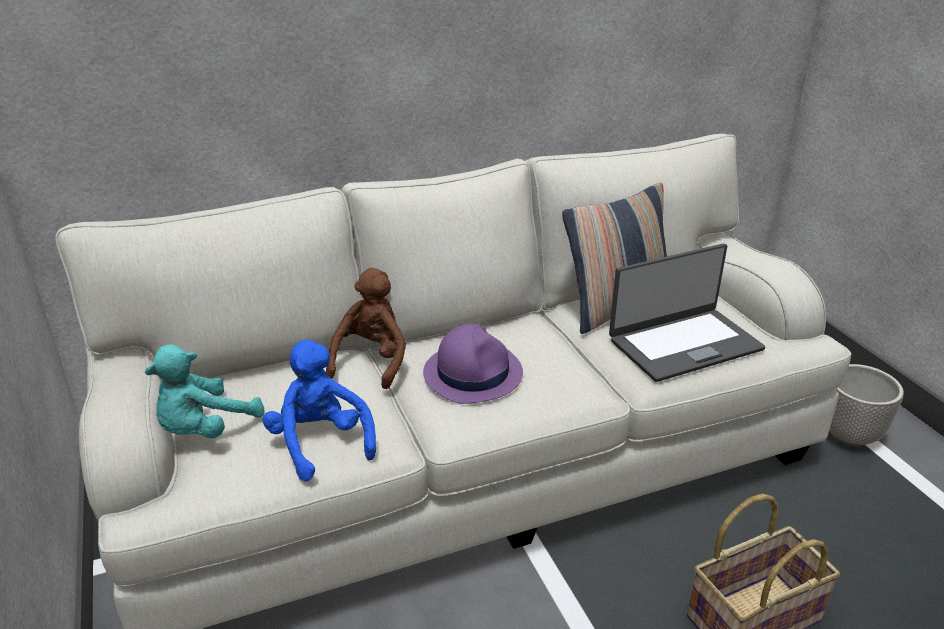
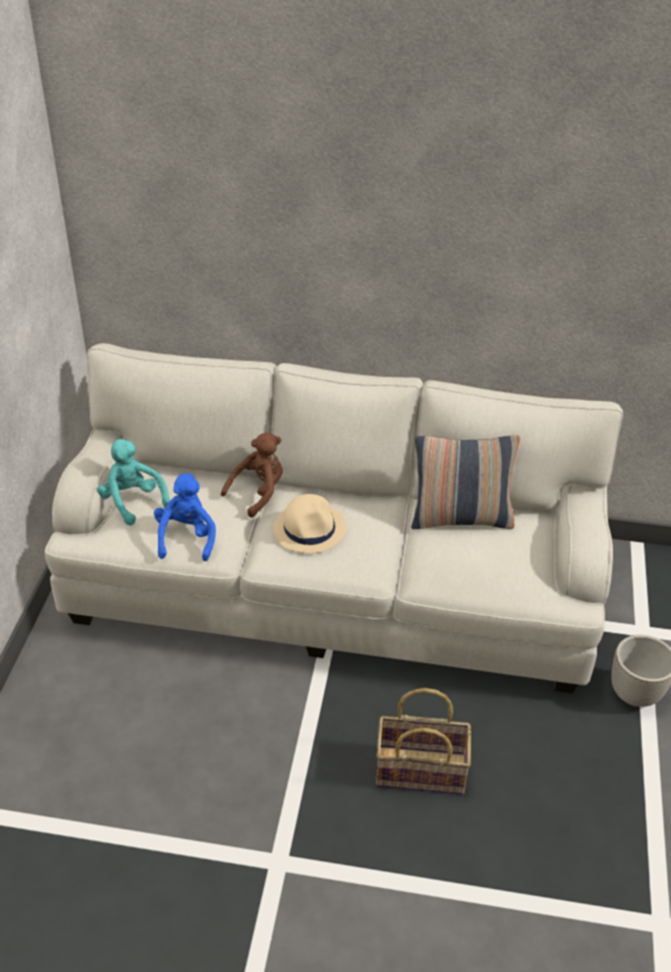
camera: 30 degrees right, 10 degrees up
(205, 429) = (132, 501): turquoise plush toy -> turquoise plush toy turned 75 degrees clockwise
(473, 373) = (310, 528): purple hat -> beige hat
(684, 344) = (475, 566): laptop -> none

